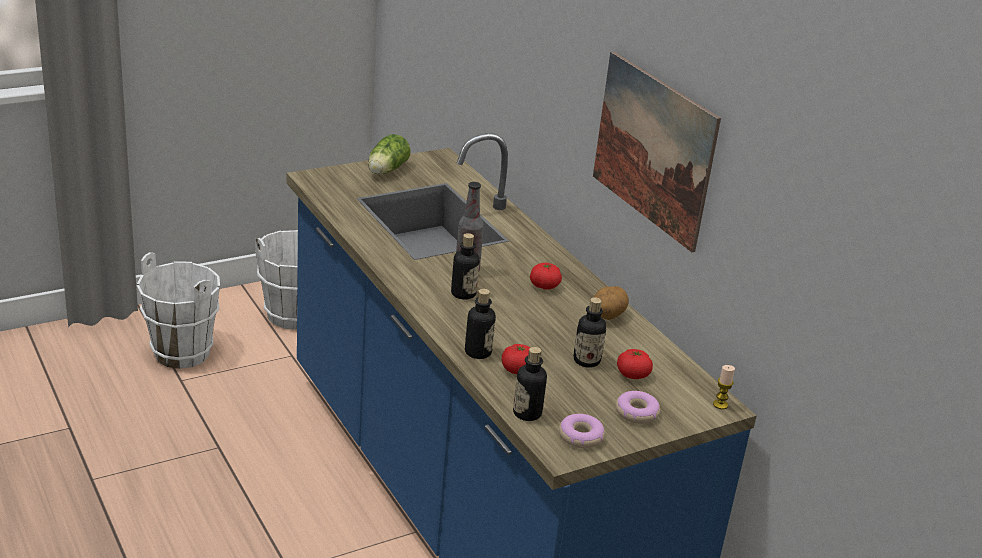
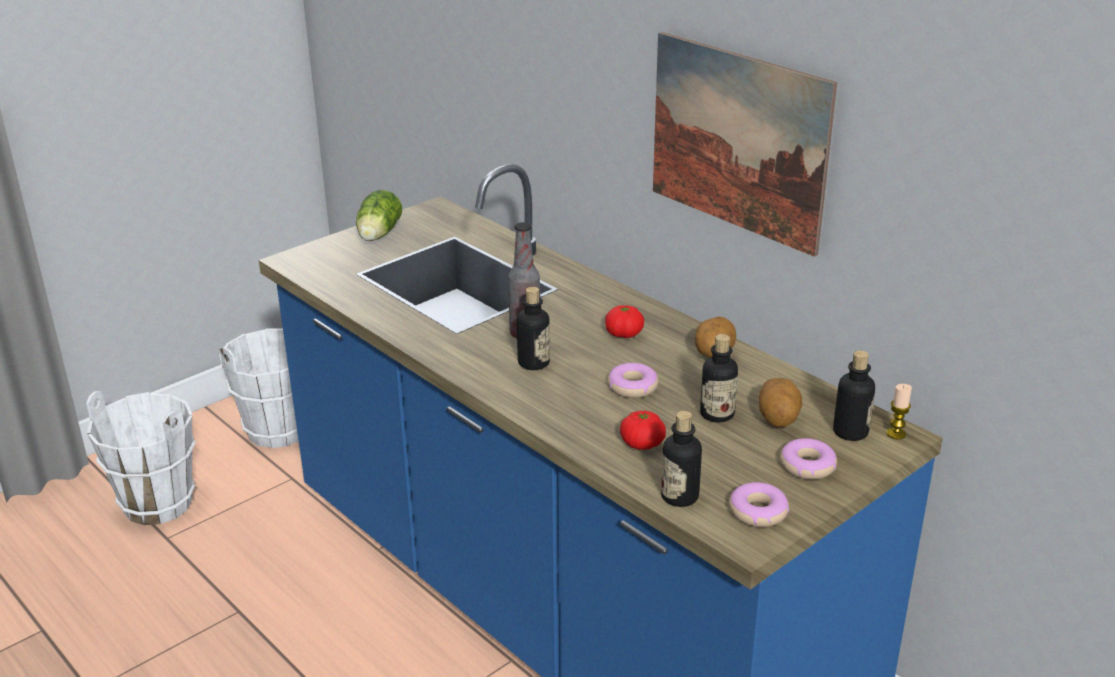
camera: 10 degrees left, 0 degrees up
(478, 352) = (584, 432): bottle -> bottle (850, 432)
(531, 327) = (632, 387): none -> donut
(633, 374) = (778, 419): tomato -> potato

